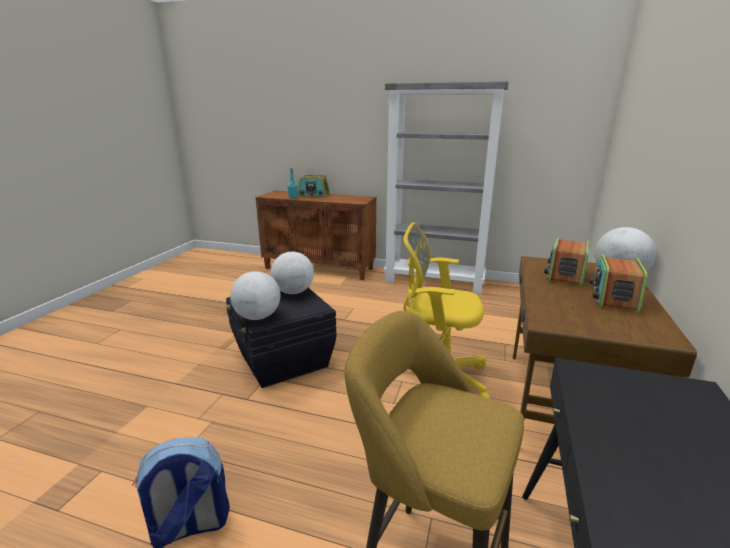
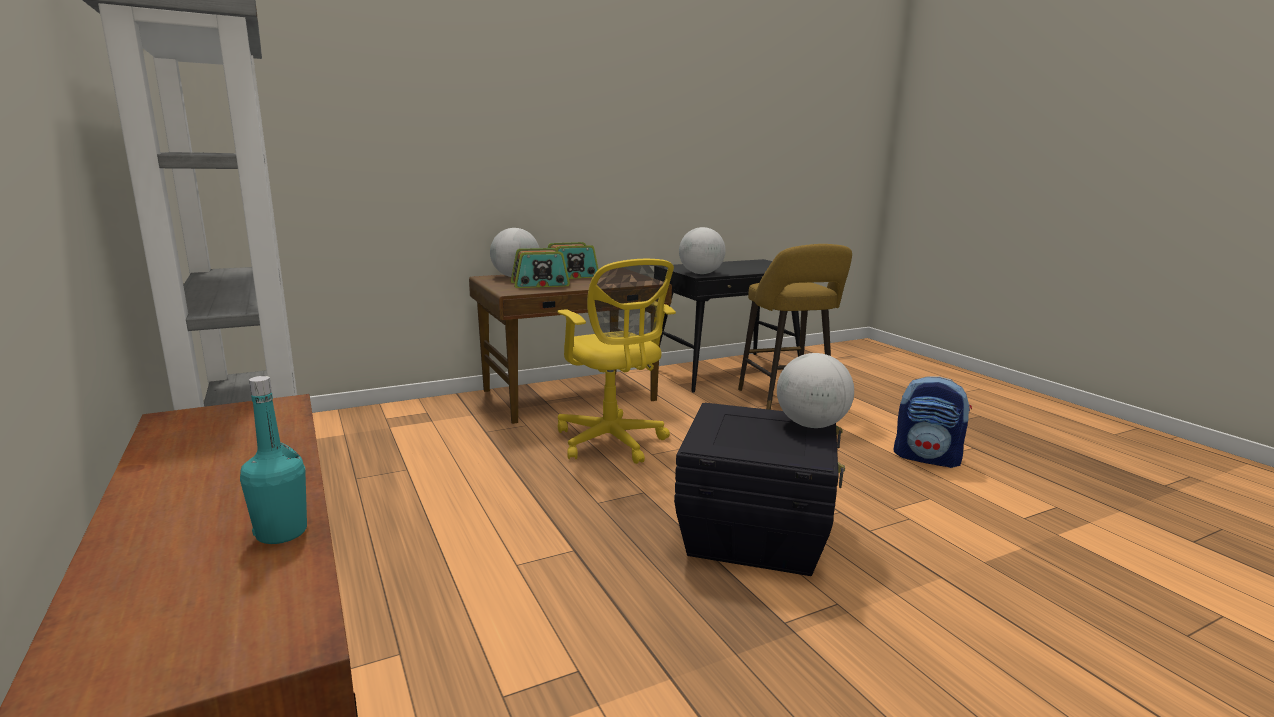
camera: 135 degrees left, 5 degrees down
(293, 292) = (720, 438): globe -> globe (701, 273)
(313, 195) = (164, 519): radio -> none

